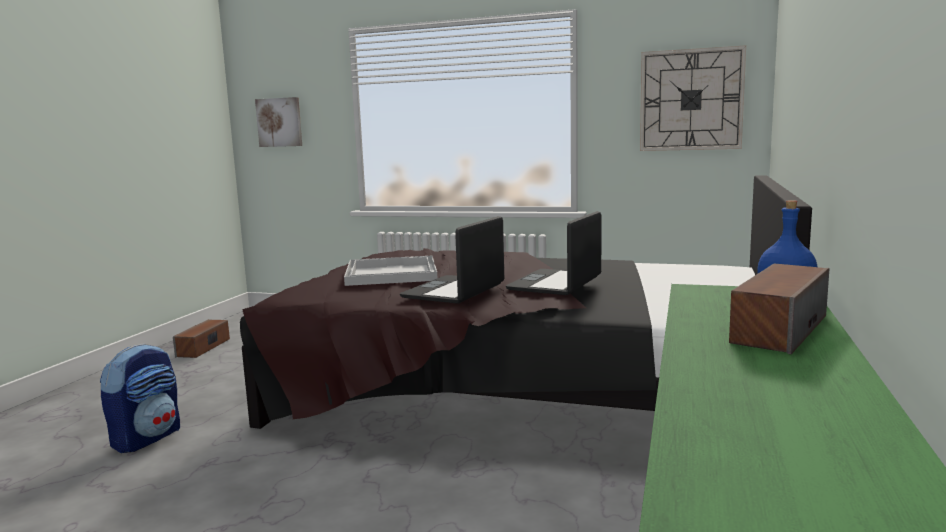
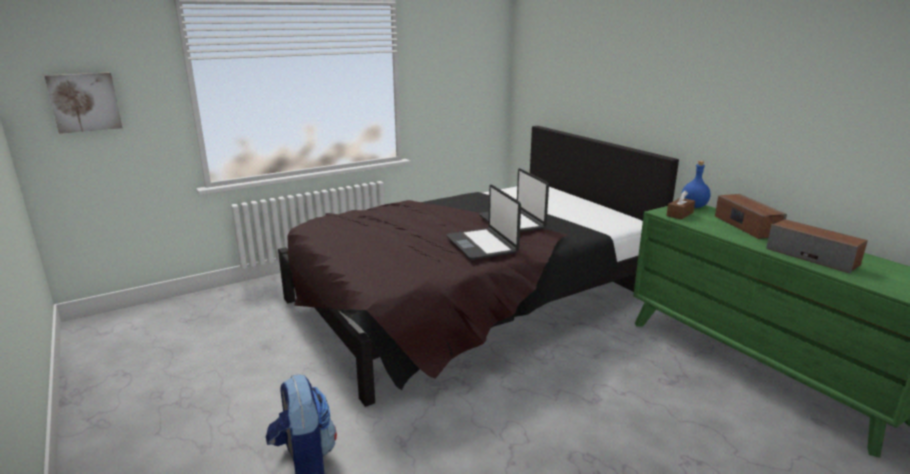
camera: 50 degrees left, 10 degrees up
(204, 348) = (127, 376): speaker -> speaker (812, 257)
(390, 273) = (391, 243): white tray -> none
(691, 100) = (469, 72): wall clock -> none
(716, 295) = (680, 214): none -> brown tissue box

